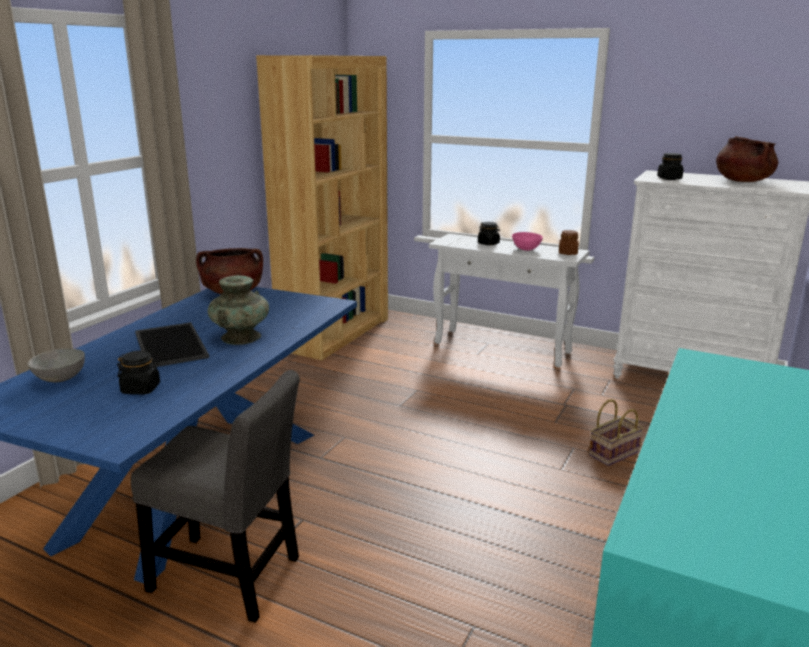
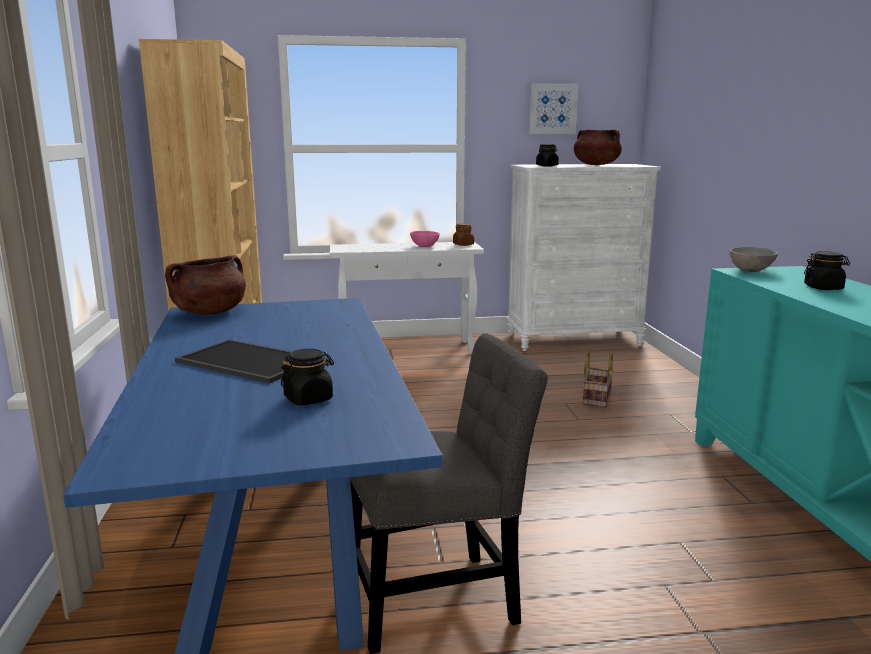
camera: 35 degrees left, 5 degrees down
(60, 380) = (181, 416): grey bowl -> grey bowl (751, 271)
(241, 337) = (312, 340): turquoise vase -> none
(488, 244) = (384, 246): black jar -> black jar (823, 288)
(708, 108) = (552, 108): none -> picture

